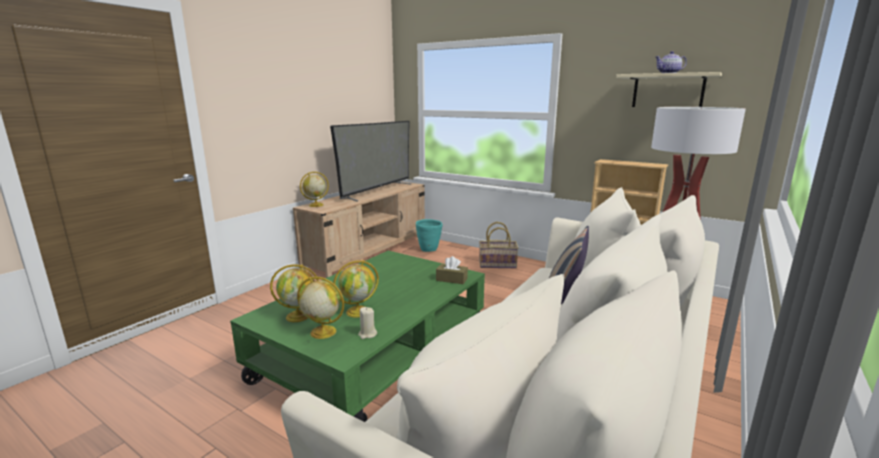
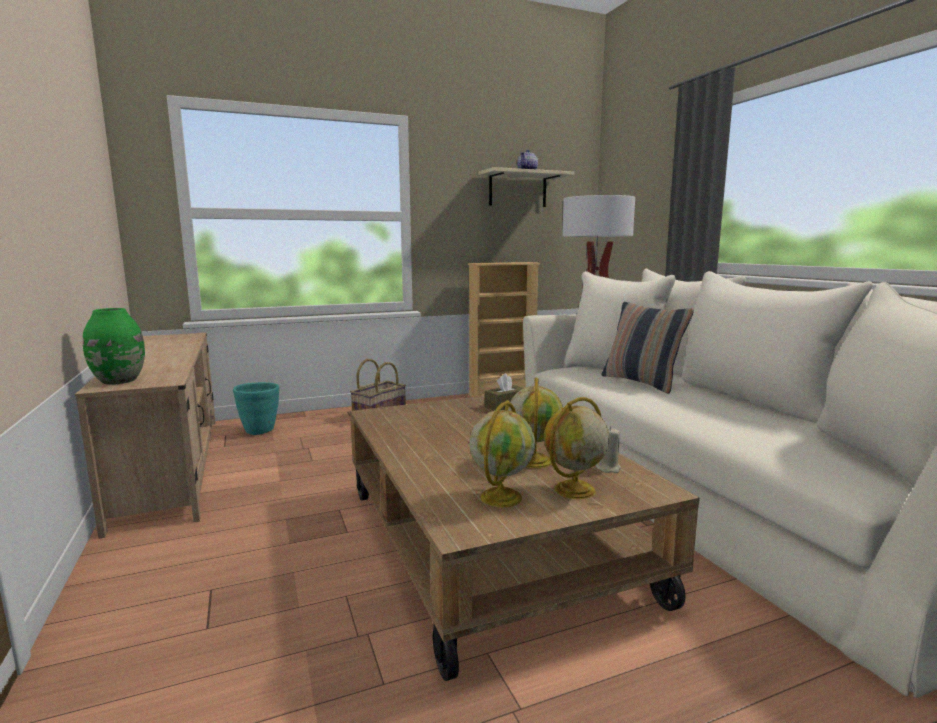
camera: 55 degrees left, 5 degrees down
(315, 205) = (119, 381): globe -> green vase
(376, 355) = (489, 542): green coffee table -> brown coffee table
(377, 191) = (161, 349): television -> none

